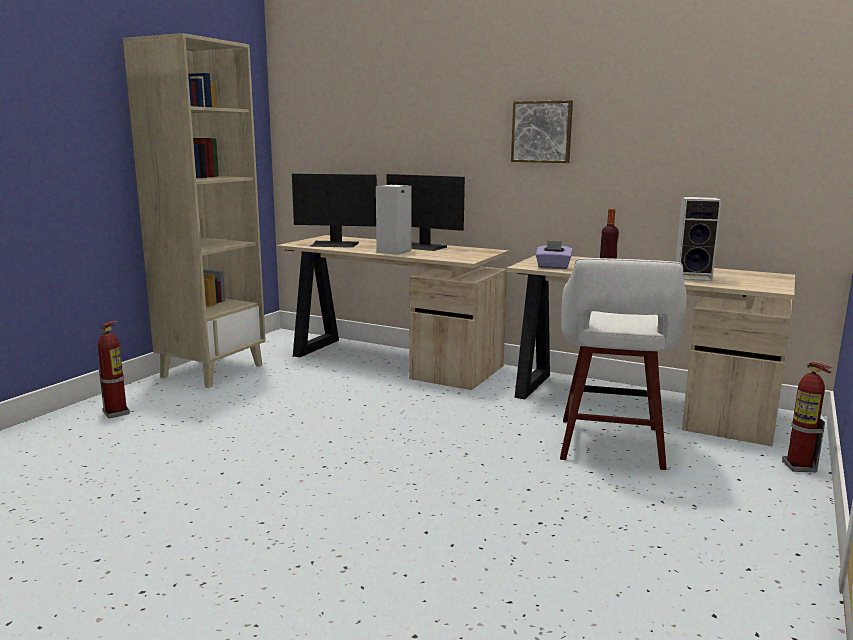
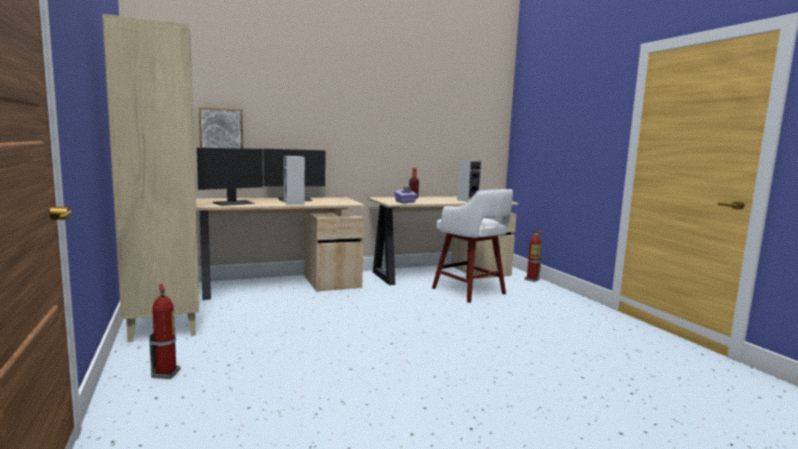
camera: 50 degrees left, 5 degrees down
(542, 132) = (365, 123): picture -> picture (221, 129)

